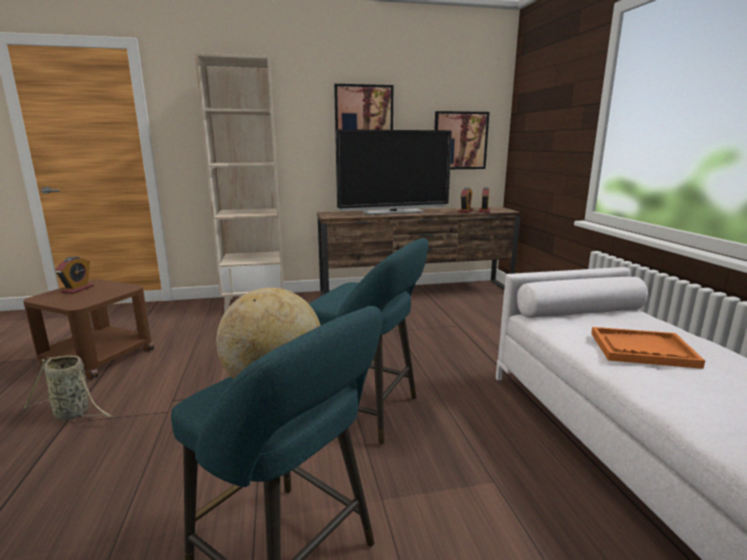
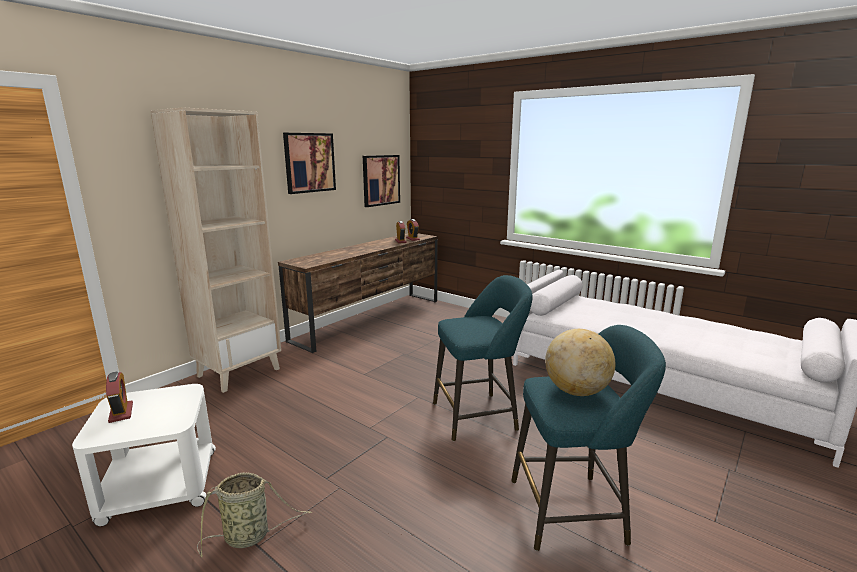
camera: 40 degrees left, 0 degrees up
(98, 357) = (159, 486): brown side table -> white side table
(393, 212) = (349, 251): television -> none
(642, 349) = (618, 317): orange tray -> none

